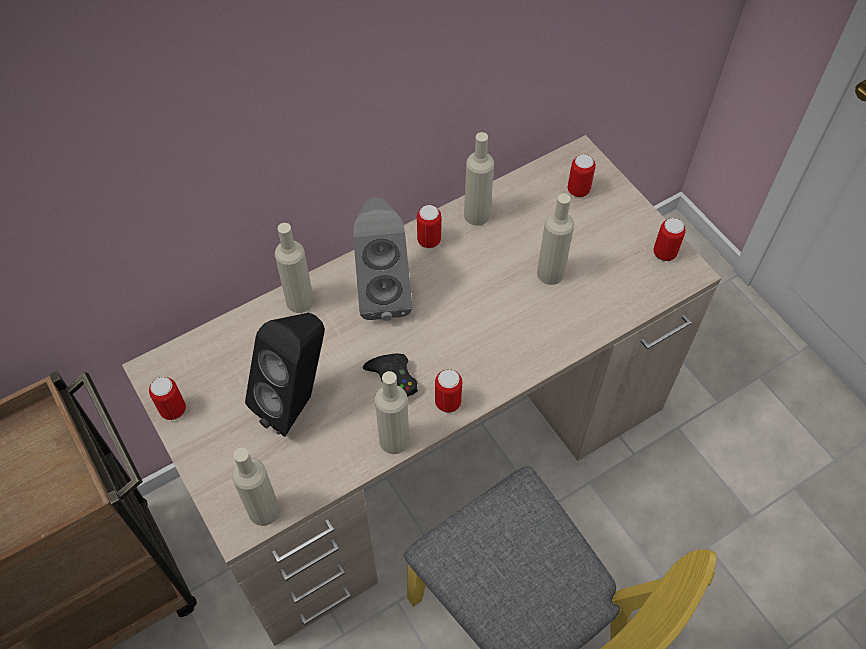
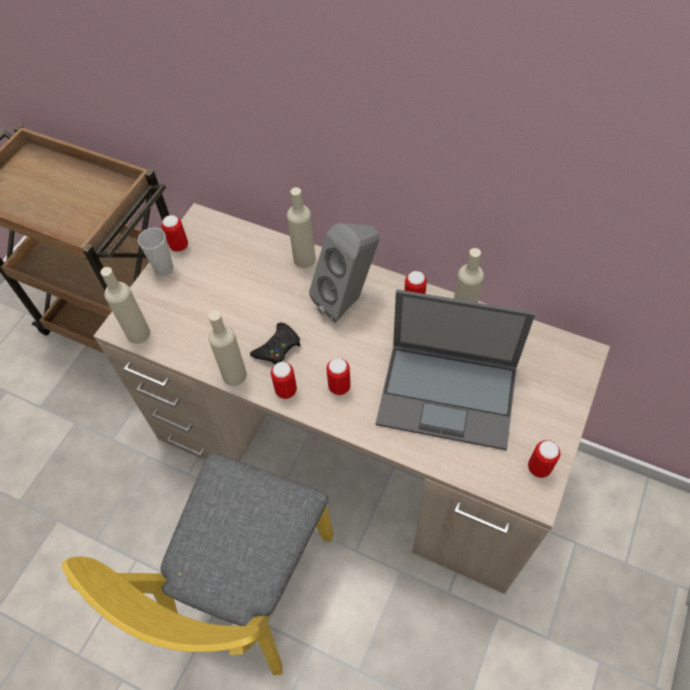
camera: 60 degrees right, 0 degrees up
(193, 441) = (164, 269): none -> cup
(297, 401) = (228, 303): black speaker -> none
(550, 273) = (449, 394): beige bottle -> laptop
(578, 190) = (547, 371): can -> can (339, 387)

